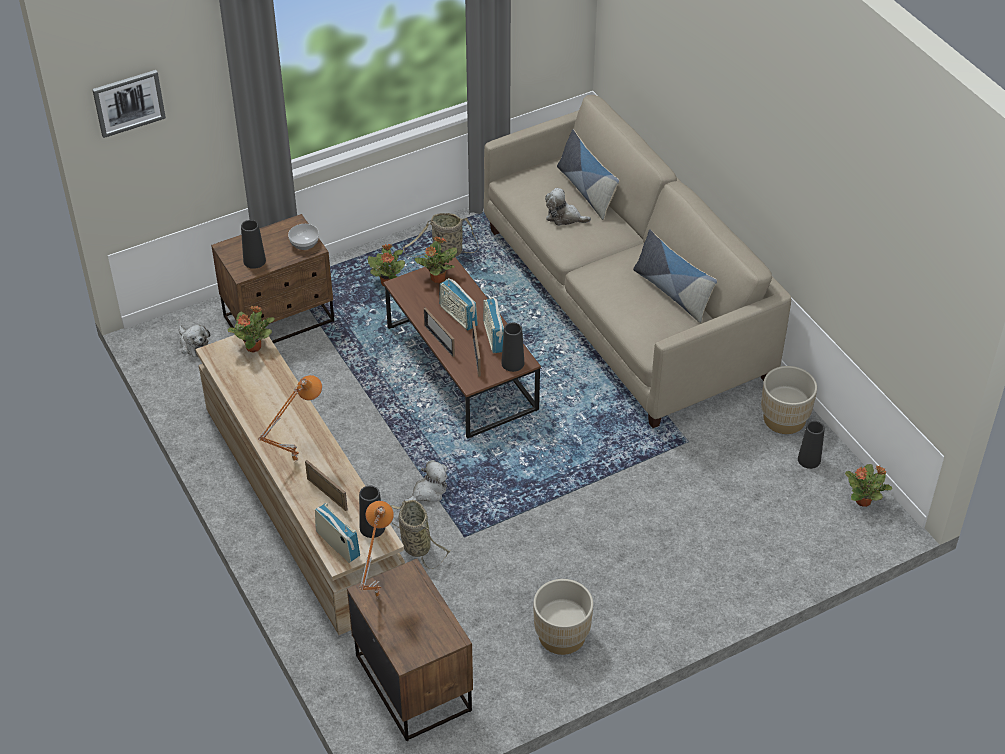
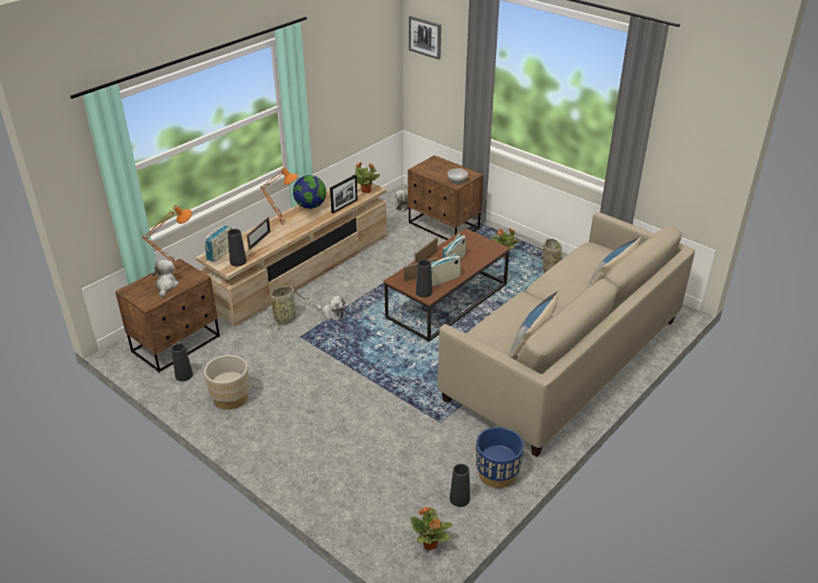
camera: 70 degrees right, 10 degrees down
(254, 261) = (430, 170): black vase -> black vase (184, 375)
(261, 418) = (310, 206): none -> globe
(284, 381) = (344, 206): none -> picture frame
(437, 278) = (483, 246): potted plant -> none
(564, 217) = (572, 273): plush toy -> plush toy (166, 285)
(784, 419) = (497, 474): beige planter -> blue planter

